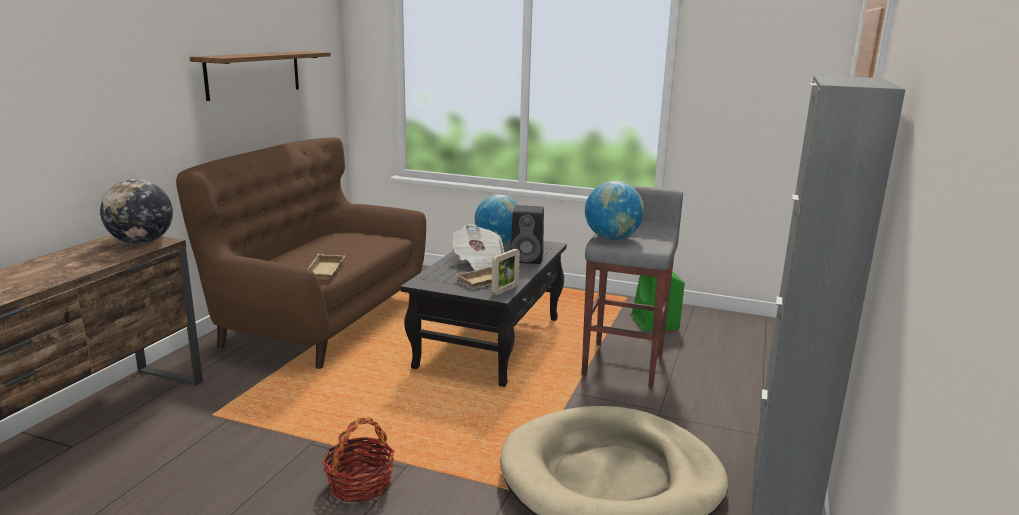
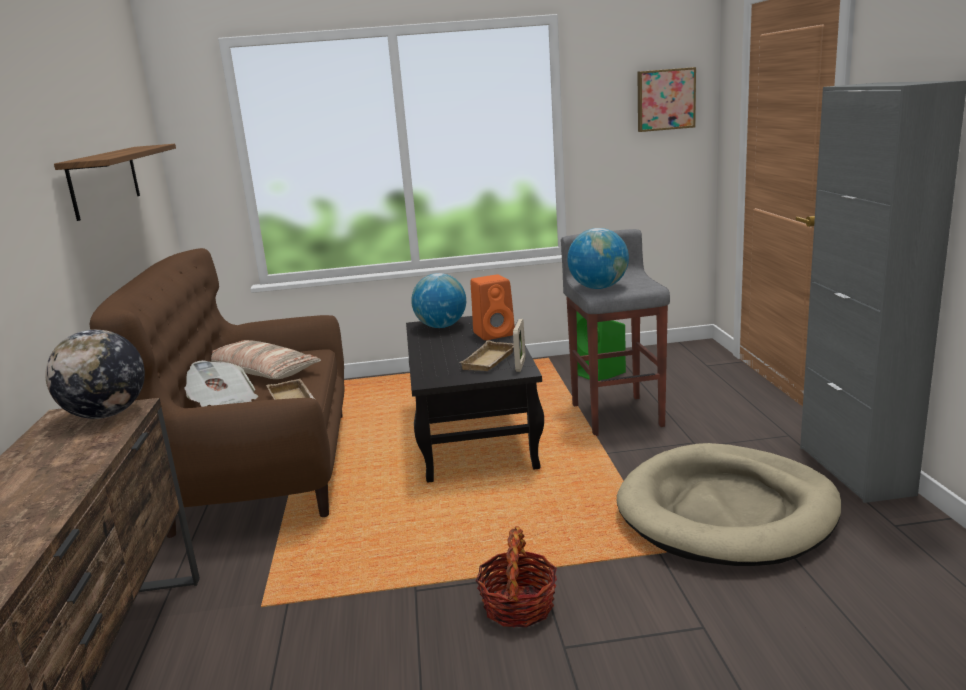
camera: 25 degrees left, 0 degrees up
(340, 244) = (261, 372): none -> pillow
(478, 262) = (453, 349): newspaper -> newspaper (223, 404)
(528, 259) = (495, 333): black speaker -> orange speaker
(786, 67) = (665, 99): none -> picture

